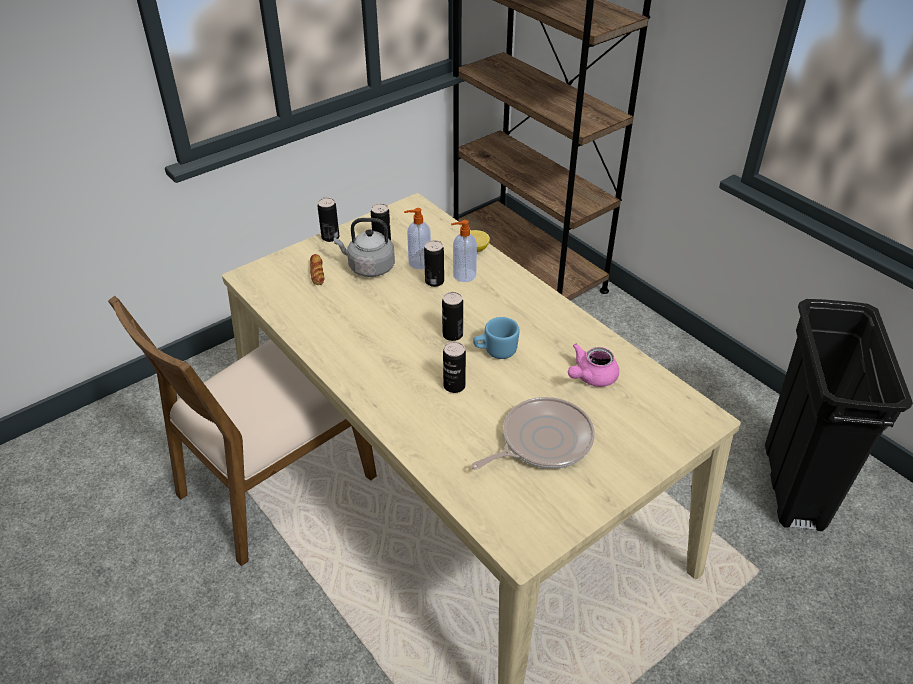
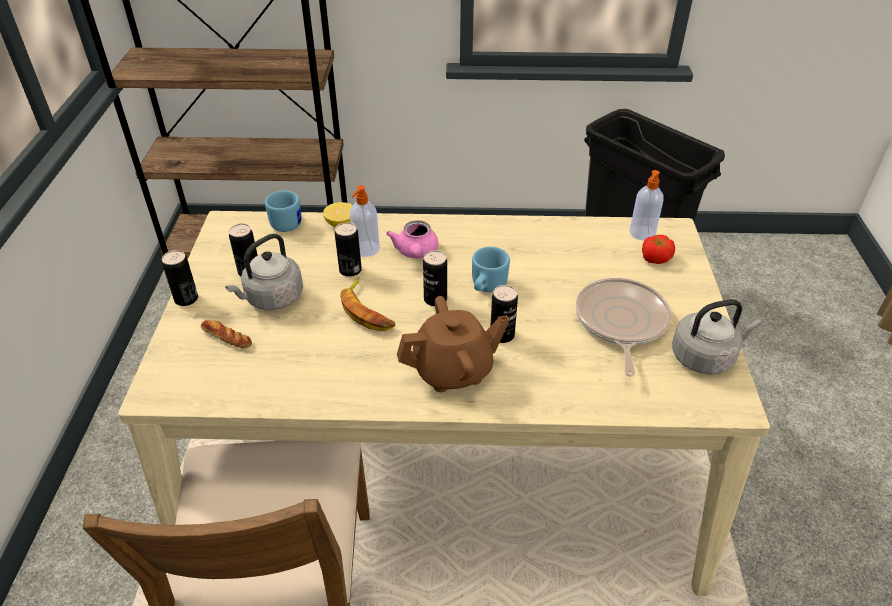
camera: 50 degrees left, 0 degrees up
(393, 381) = (453, 370): none -> brown teapot
(405, 312) = (367, 310): none -> banana
(418, 263) = (311, 265): soap dispenser -> soap dispenser (641, 233)
(447, 227) = (286, 222): none -> blue mug
(559, 509) = (705, 357): none -> grey kettle
(591, 377) = (574, 256): pink teapot -> pink teapot (416, 253)
(650, 424) = (655, 258): none -> tomato

